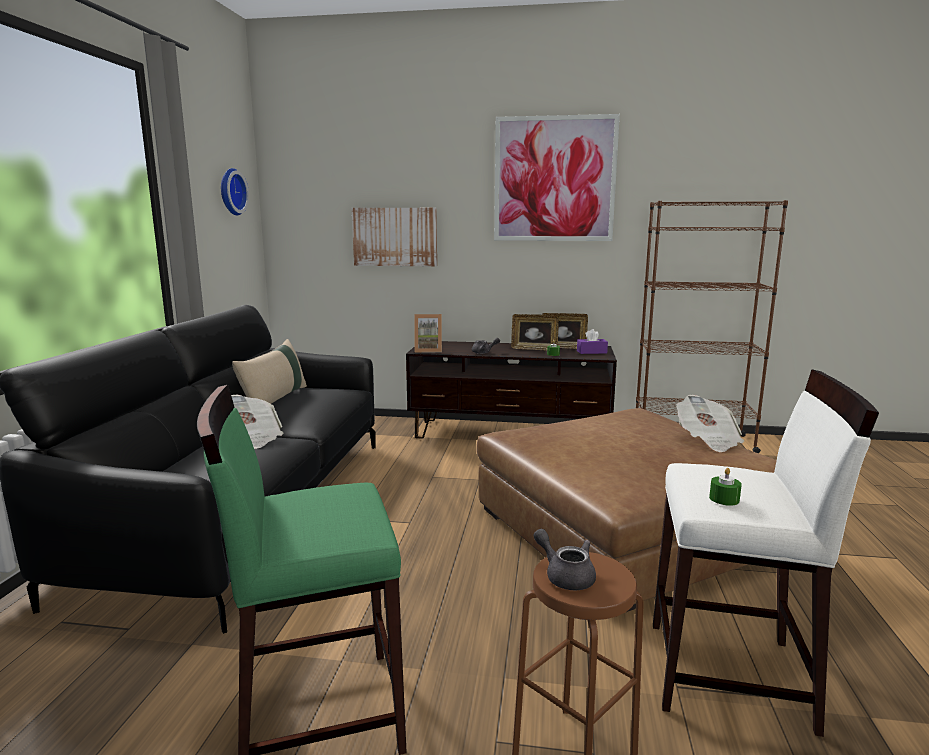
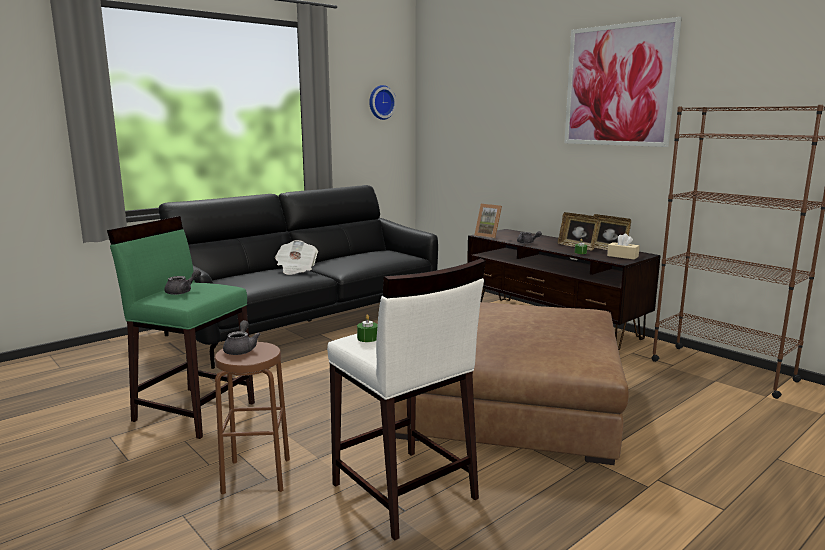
camera: 40 degrees right, 0 degrees up
(275, 400) = (354, 253): beige pillow -> none
(317, 517) = (182, 291): none -> grey teapot
(395, 237) = (494, 138): picture -> none
(591, 352) = (622, 256): purple tissue box -> beige tissue box
(707, 440) = (582, 339): newspaper -> none

